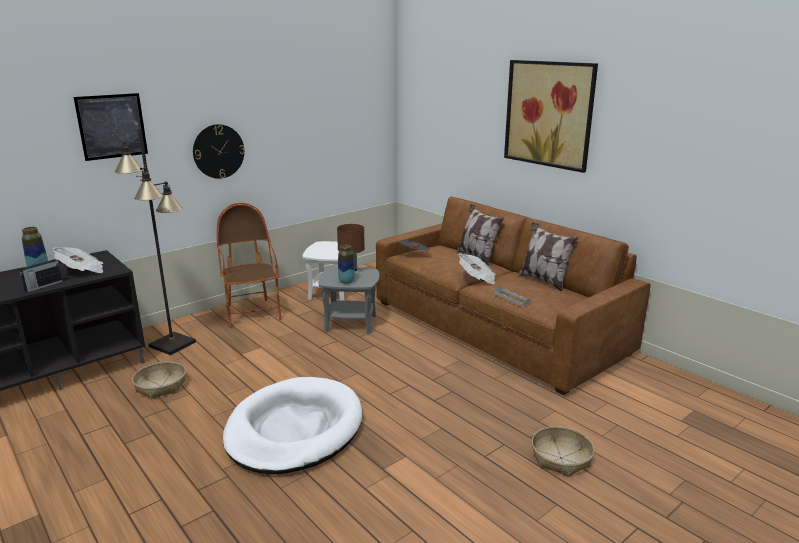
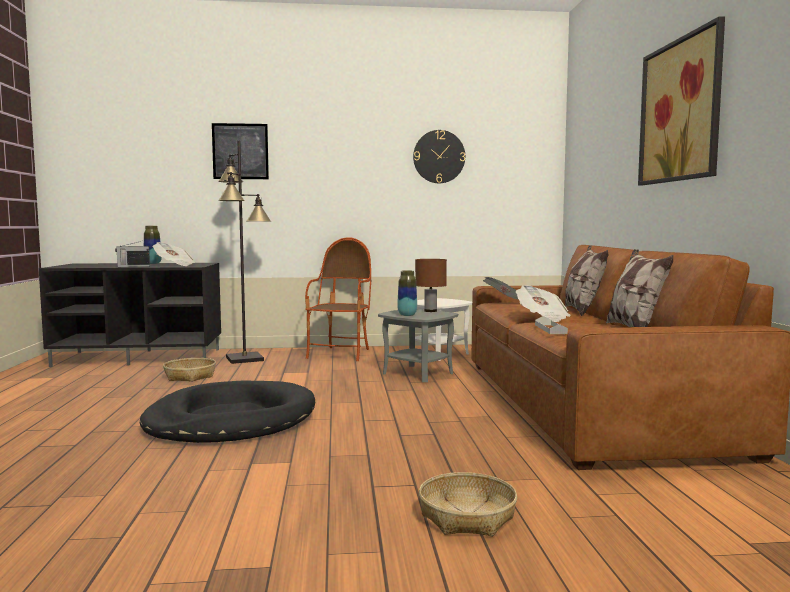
camera: 35 degrees right, 15 degrees down
(218, 151) = (338, 186): wall clock -> wall clock (439, 156)
(294, 429) = (231, 420): white dog bed -> black dog bed

